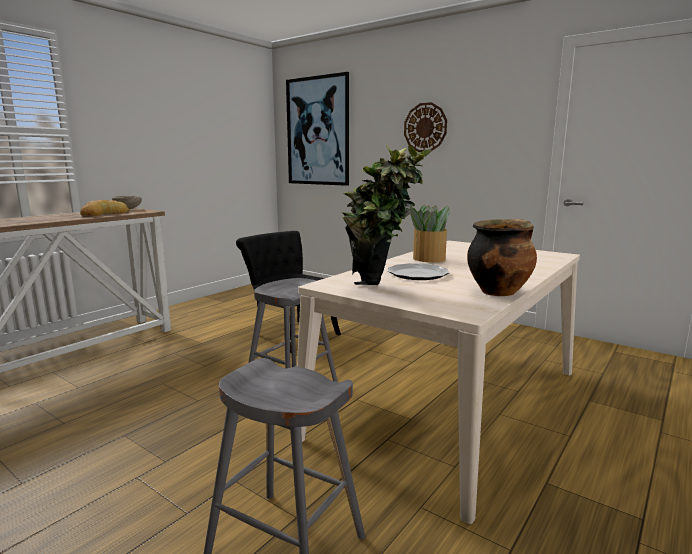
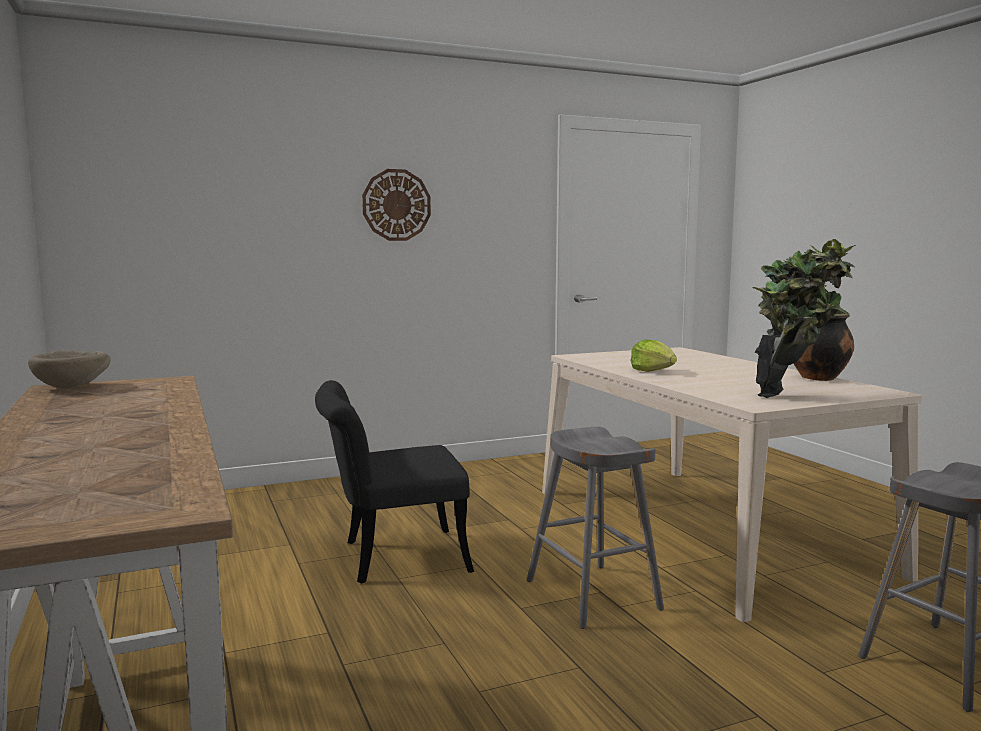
camera: 60 degrees left, 5 degrees down
(104, 214) = (135, 400): bread -> none
(317, 131) = (171, 199): picture -> none
(418, 274) = (728, 382): plate -> none
(428, 259) = (653, 371): potted plant -> lettuce

